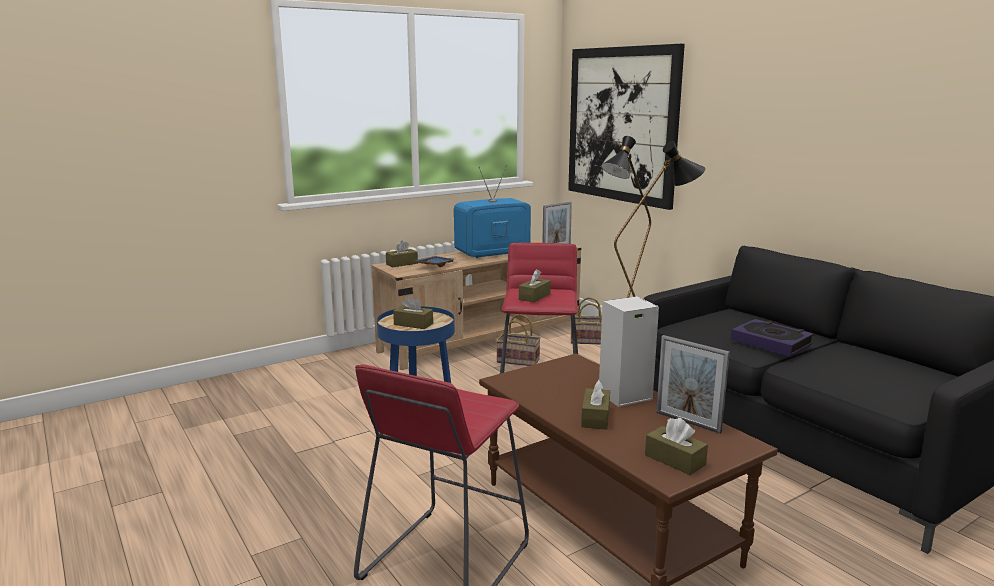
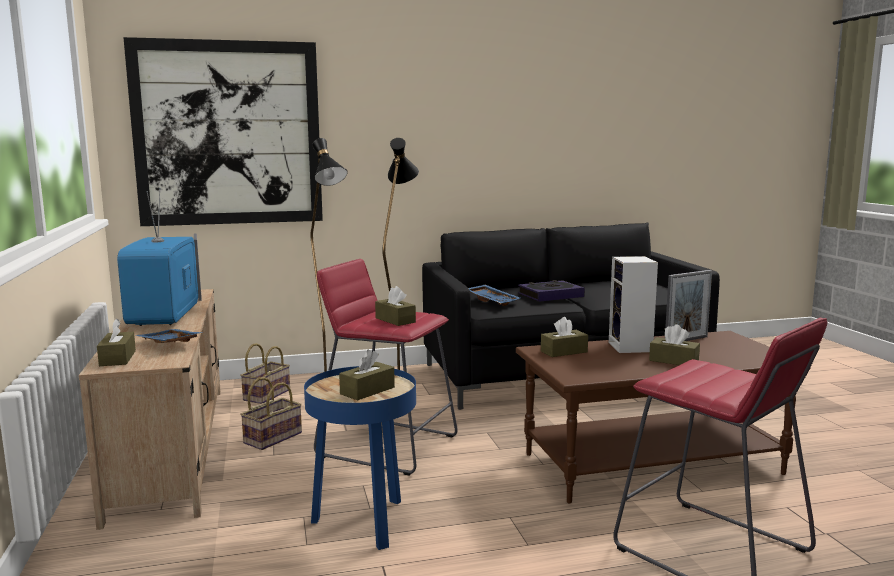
camera: 70 degrees left, 5 degrees down
(674, 460) = (753, 353): brown tissue box -> brown tissue box (564, 351)
(708, 324) = (493, 301): none -> blue tray

